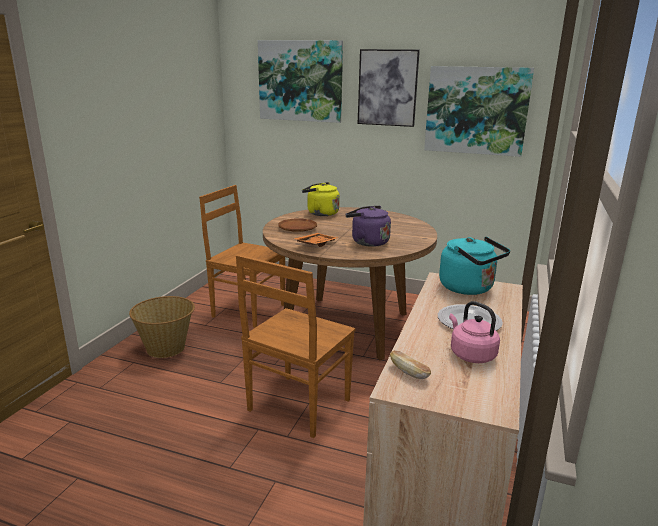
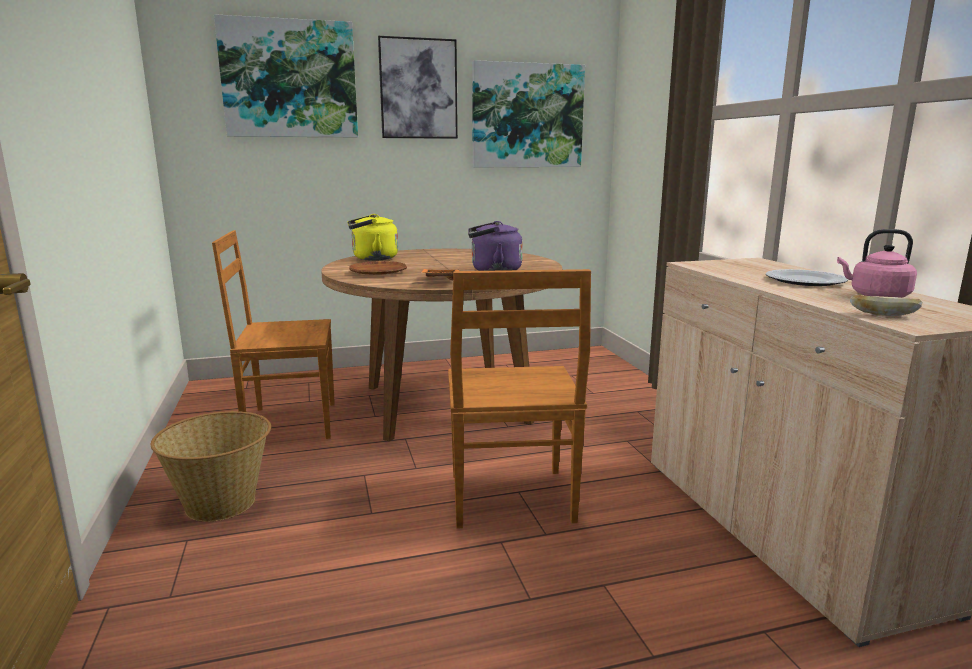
camera: 35 degrees left, 5 degrees down
(469, 288) = (733, 265): turquoise kettle -> none

